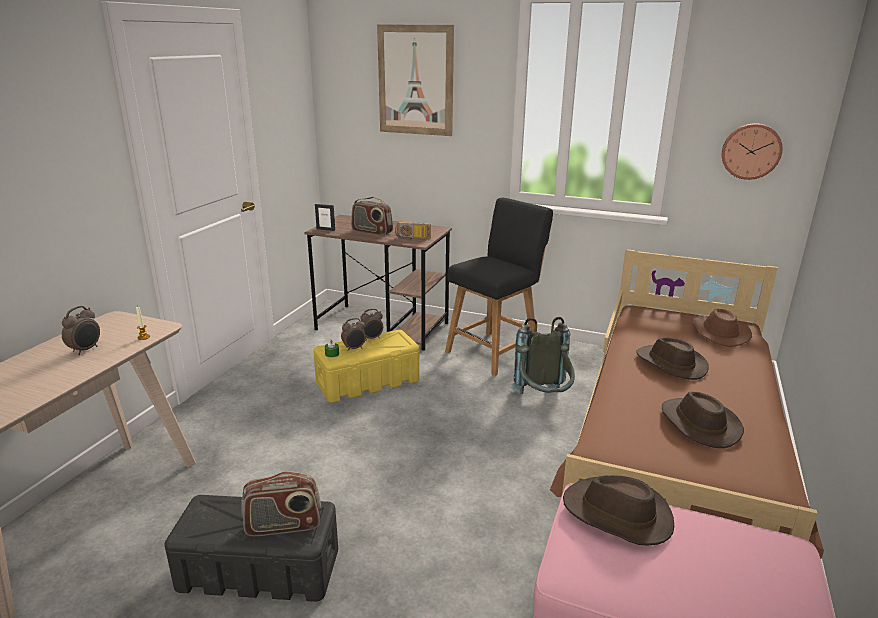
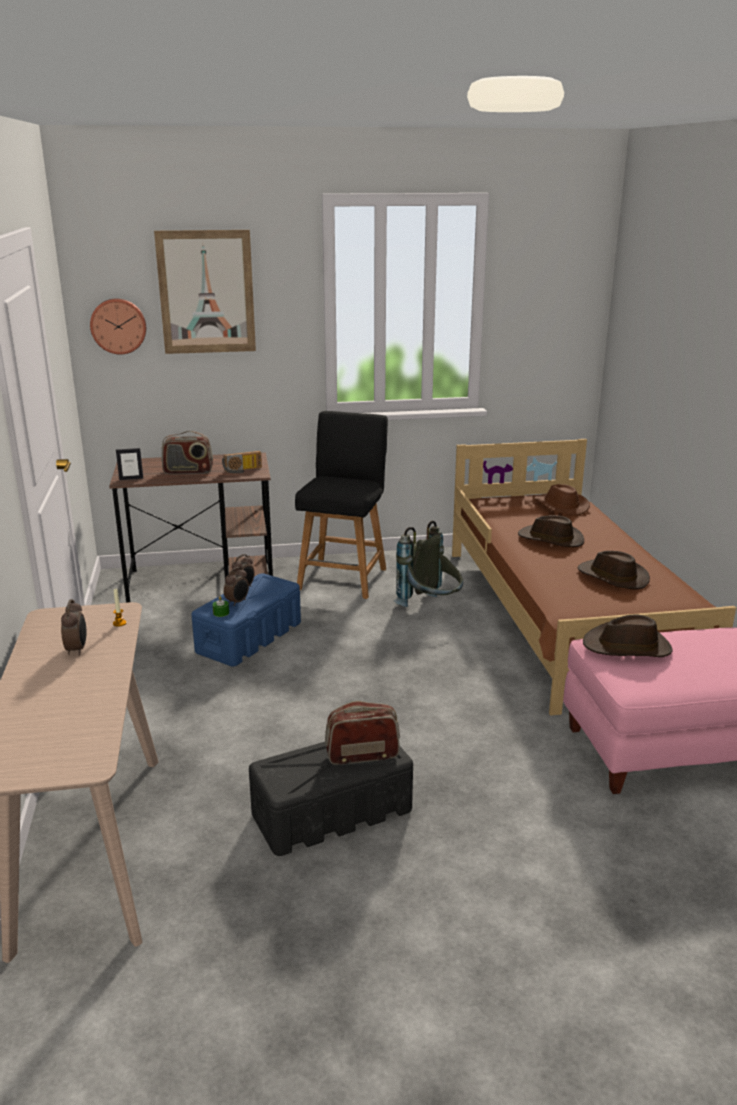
camera: 30 degrees left, 0 degrees up
(283, 525) = (362, 754): radio -> radio turned 150 degrees counterclockwise
(368, 382) = (250, 637): yellow storage box -> blue storage box
(751, 151) = (548, 337): wall clock -> wall clock (118, 326)

